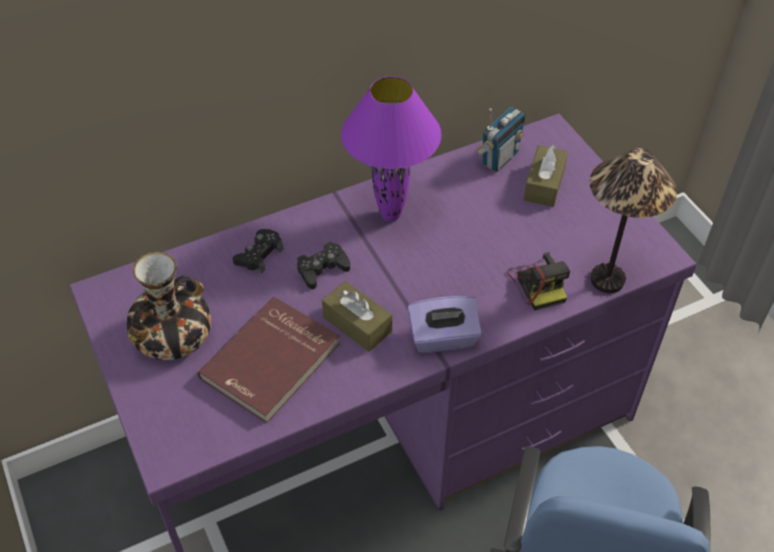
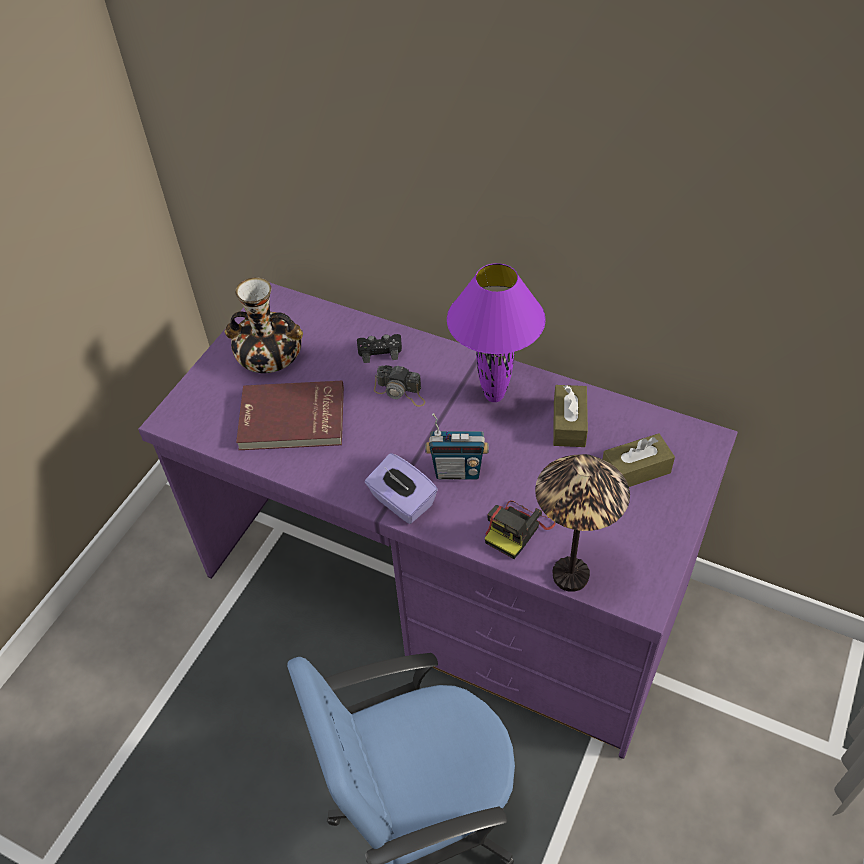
camera: 55 degrees right, 0 degrees up
(322, 269) = (401, 392): black game controller -> camera
(357, 324) = (368, 443): brown tissue box -> brown tissue box (569, 424)
(499, 158) = (631, 423): radio -> radio (457, 471)

